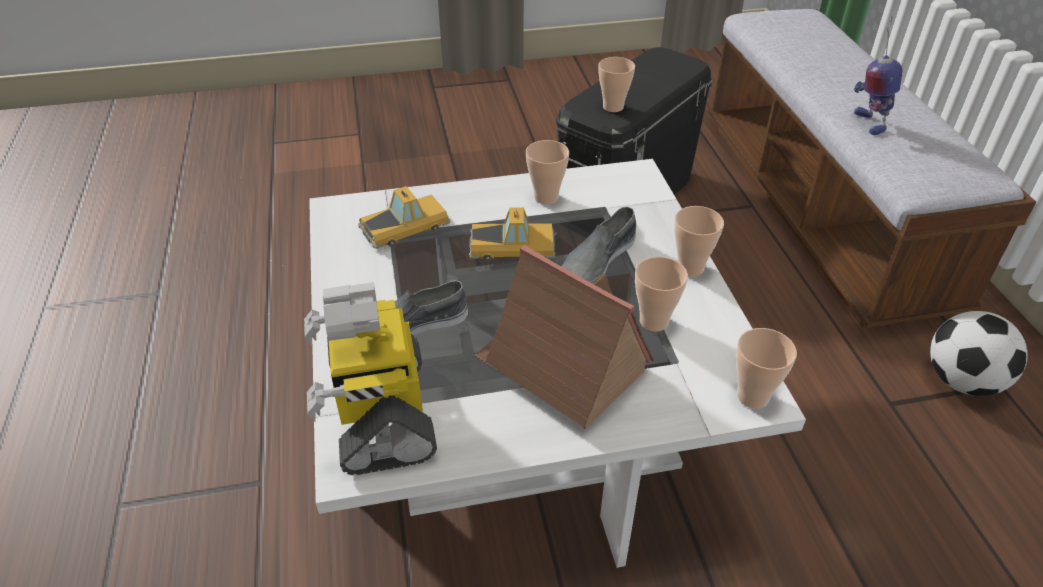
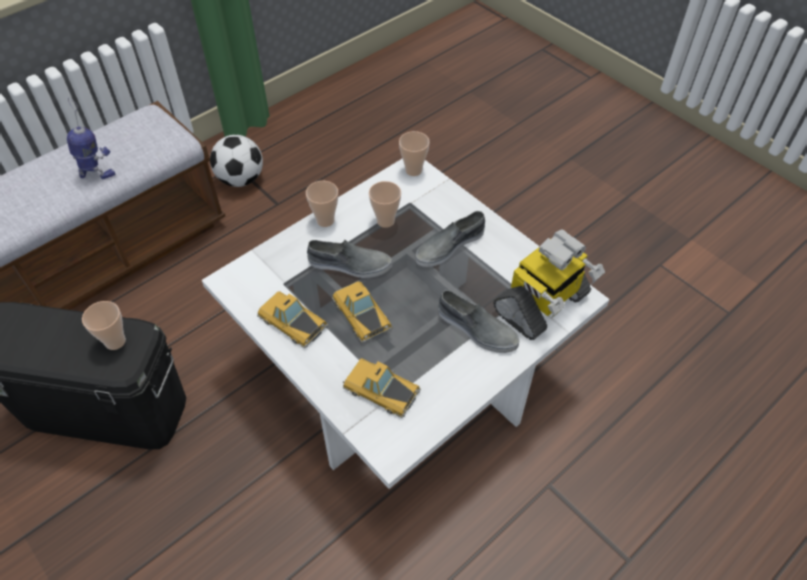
camera: 120 degrees left, 10 degrees up
(546, 197) = (292, 321): cup -> toy car
(561, 366) = (449, 245): toy house -> grey shoe
(868, 122) = (97, 173): toy robot -> toy robot turned 135 degrees counterclockwise

